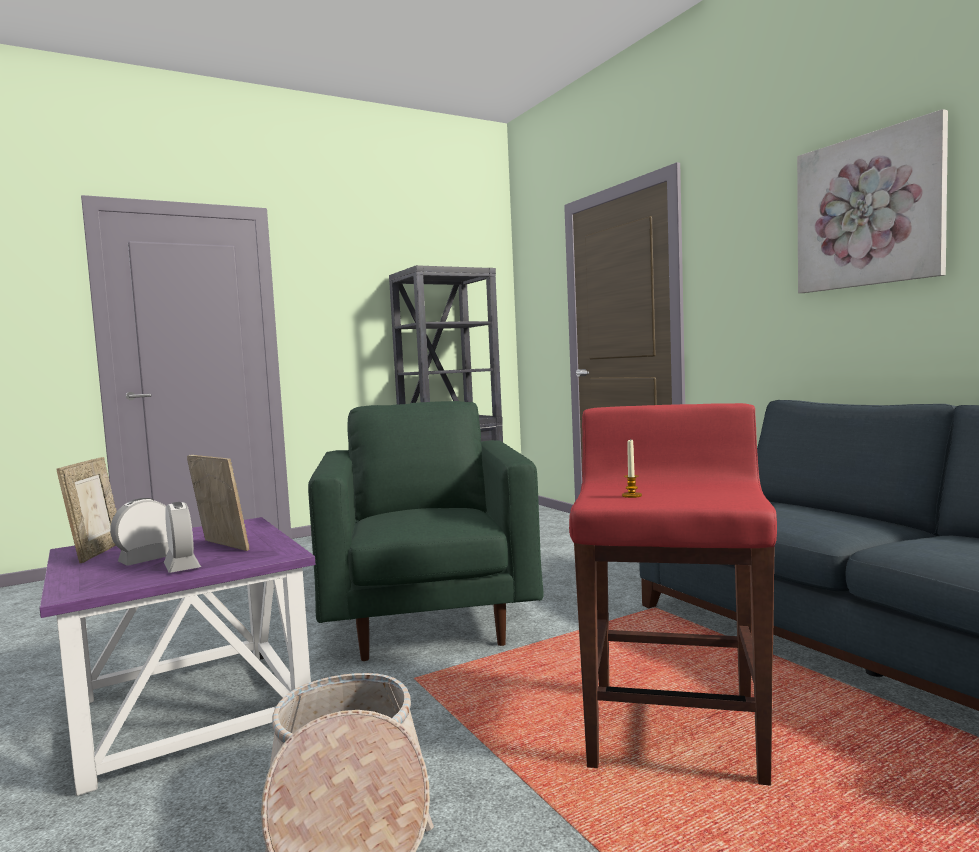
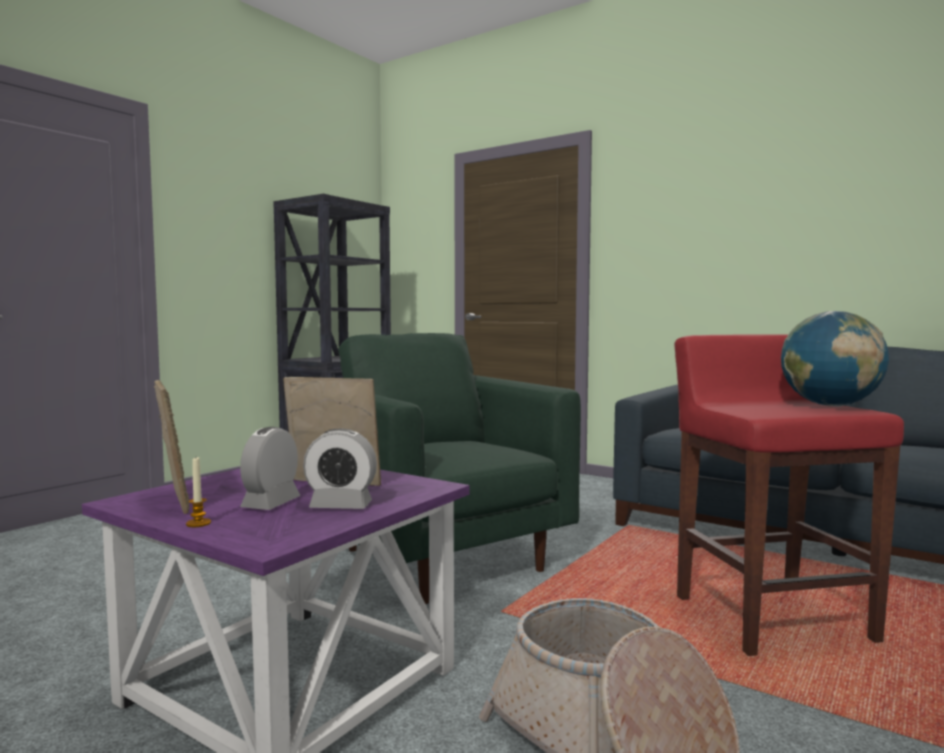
camera: 25 degrees left, 0 degrees up
(182, 566) = (341, 506): alarm clock -> alarm clock turned 150 degrees clockwise
(631, 495) = (774, 409): candle -> candle (198, 523)
(719, 492) = (830, 406): none -> globe
(869, 211) = (776, 192): picture -> none

